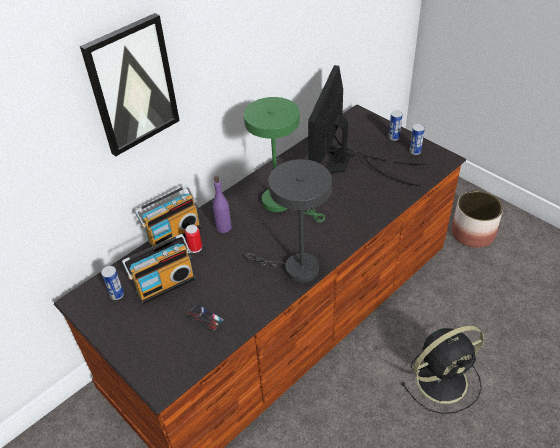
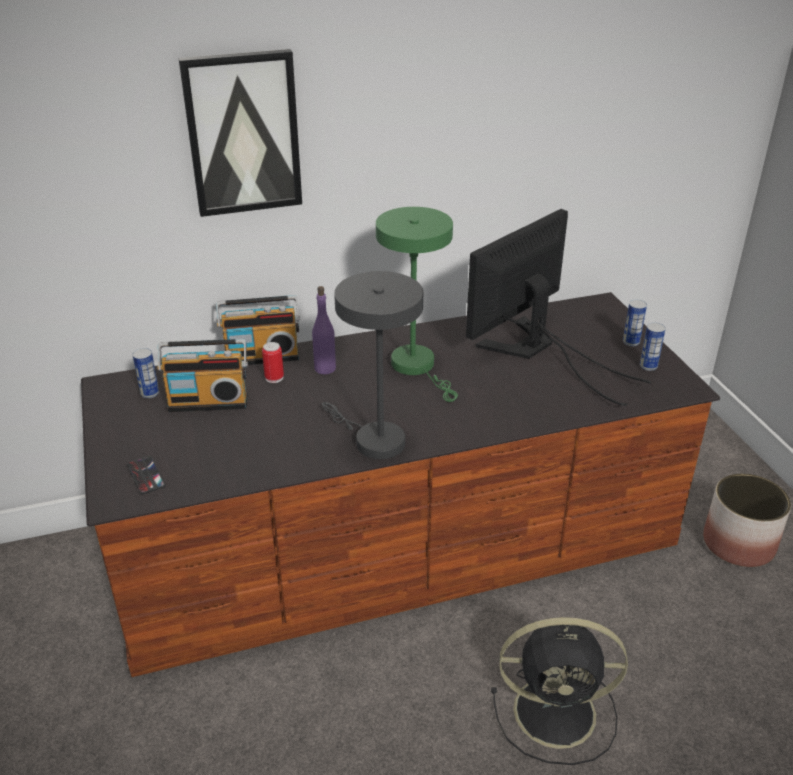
camera: 25 degrees right, 10 degrees down
(205, 318) = (222, 450): phone -> phone (146, 475)

